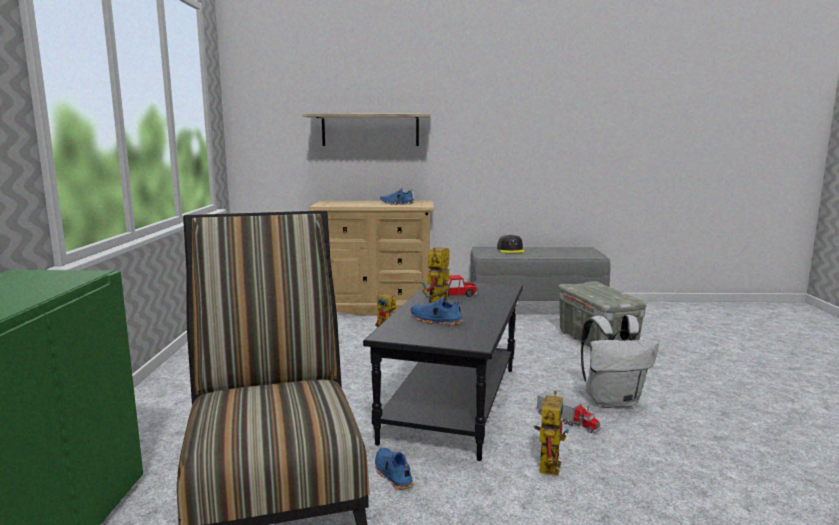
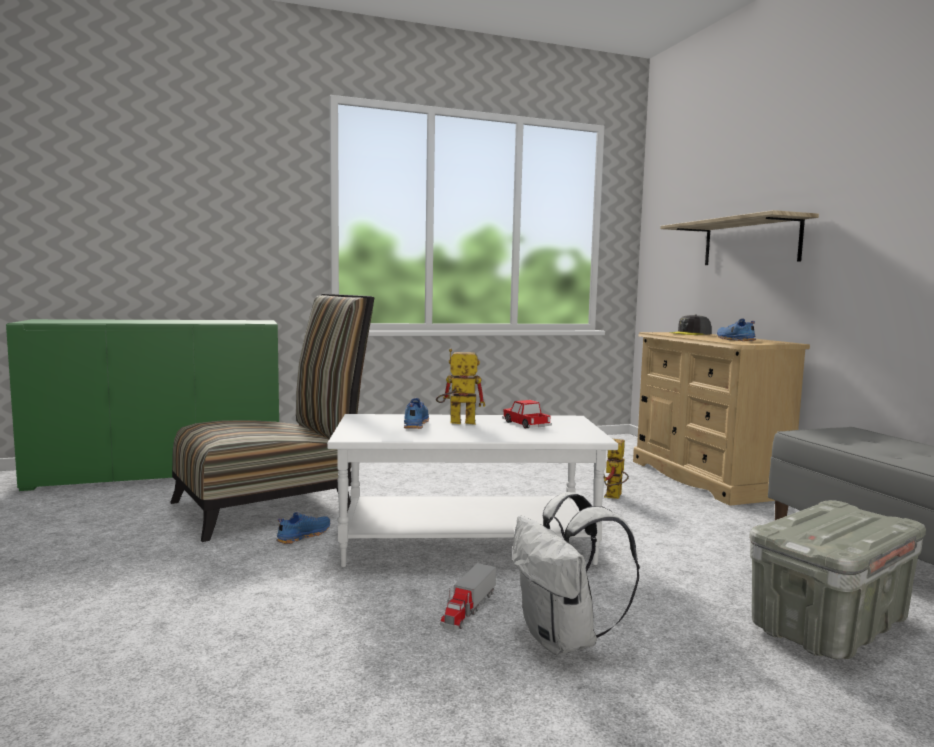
camera: 70 degrees right, 5 degrees down
(454, 403) = (466, 543): black coffee table -> white coffee table
(511, 250) = (883, 441): grey cap -> grey cap (691, 333)
(548, 463) = (349, 600): toy robot -> none

